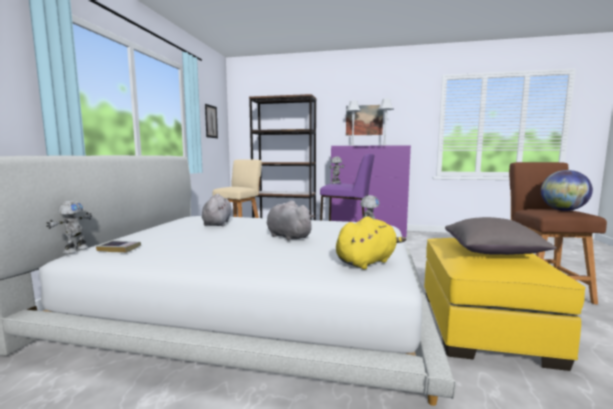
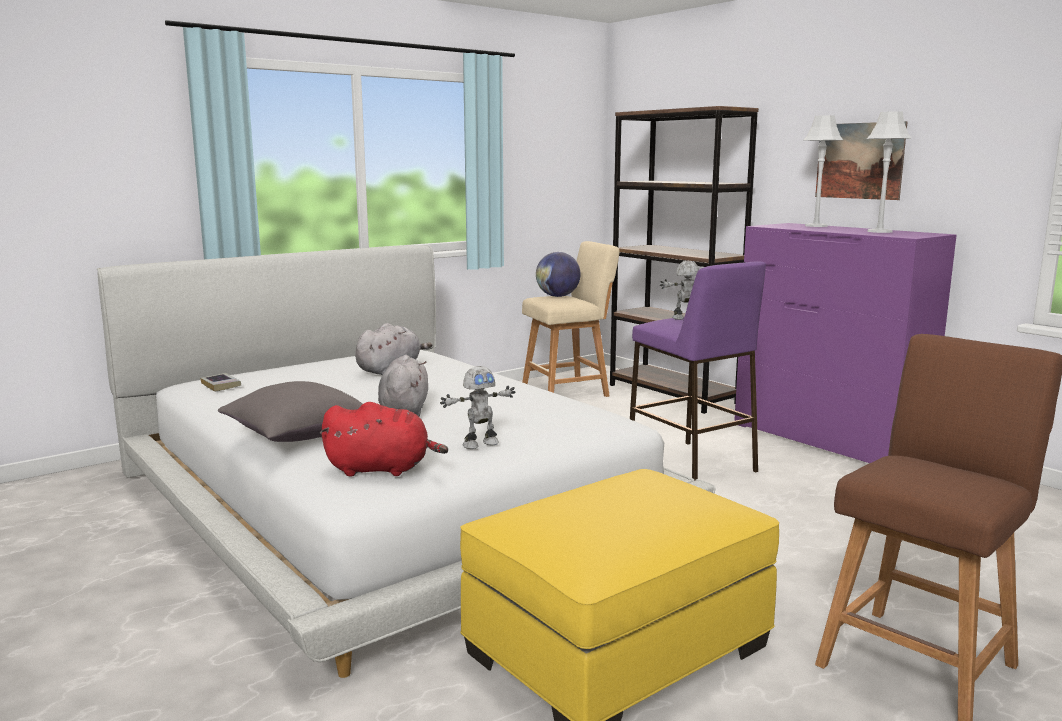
camera: 40 degrees right, 5 degrees up
(75, 250) = (194, 378): toy robot -> none
(211, 121) = (549, 165): picture -> none
(367, 262) = (382, 469): yellow plush toy -> red plush toy
(492, 252) = (594, 512): grey pillow -> grey pillow (298, 436)
(563, 210) = (937, 477): globe -> globe (557, 296)

